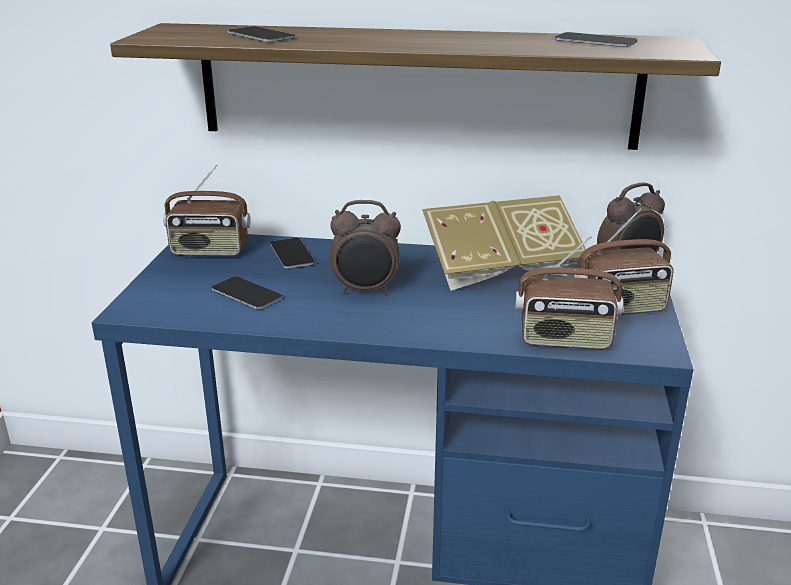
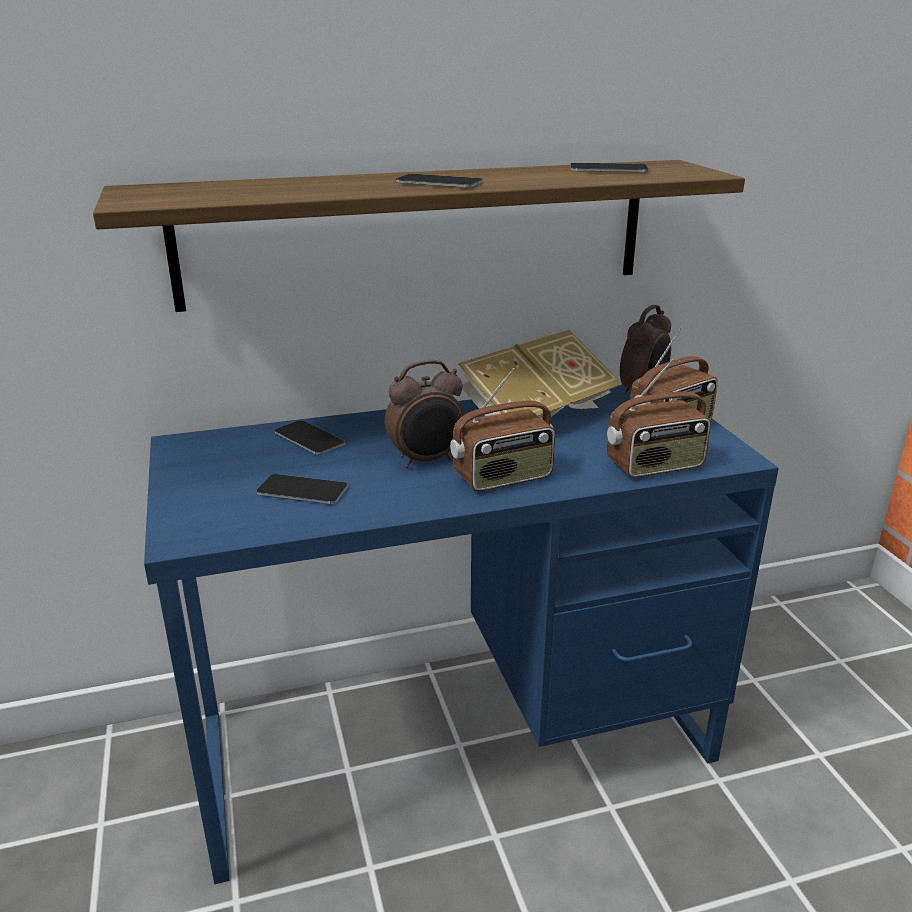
camera: 25 degrees left, 0 degrees up
(209, 251) = (210, 453): radio -> radio (503, 478)
(261, 35) = (265, 189): phone -> phone (438, 182)

